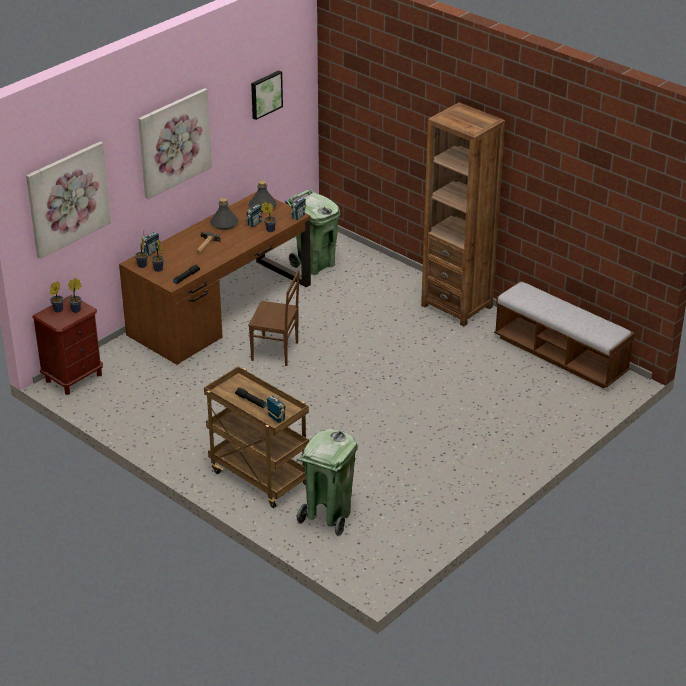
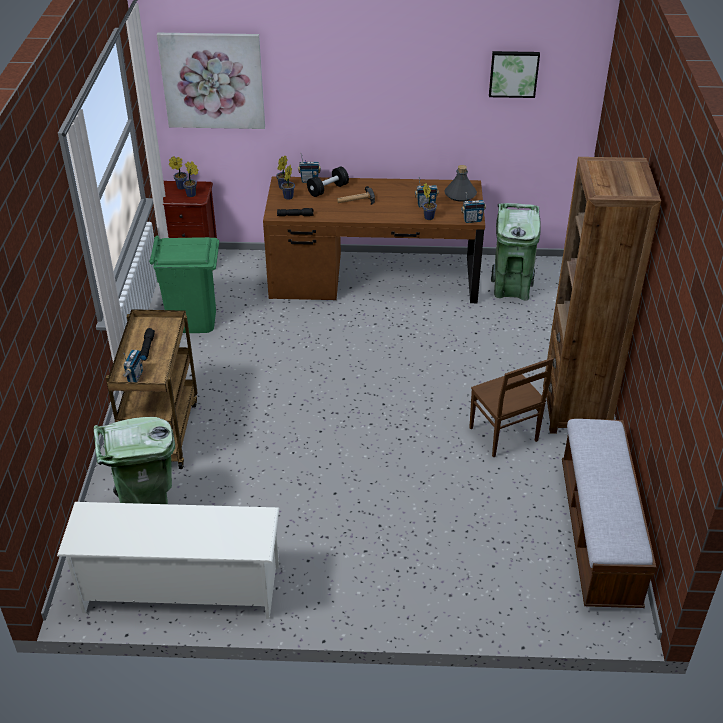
camera: 50 degrees right, 5 degrees up
(150, 409) = (193, 320): none -> green trash can
(174, 142) = (366, 77): picture -> none
(174, 250) = (328, 189): none -> black dumbbell
(224, 223) = (403, 191): grey bottle -> none
(275, 352) = (354, 340): brown chair -> brown chair (503, 435)
(417, 531) = (180, 589): none -> white shoe rack

